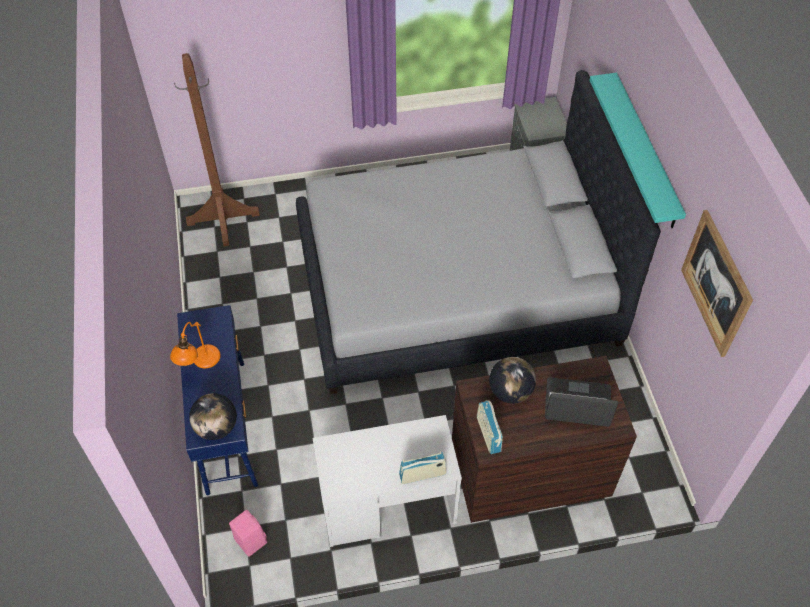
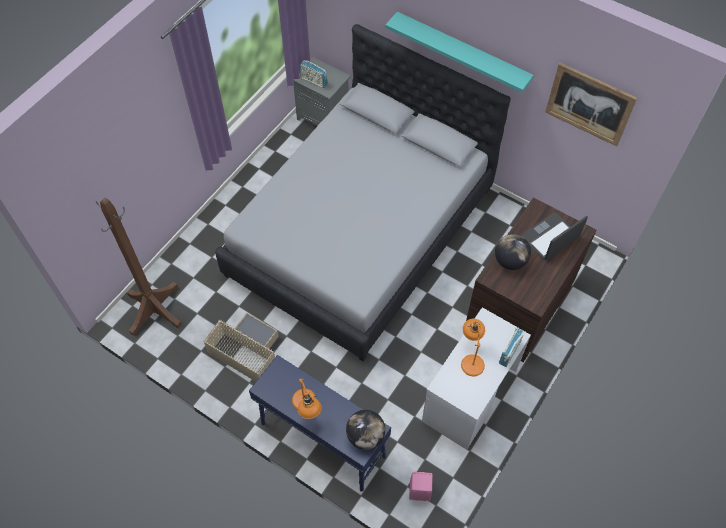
camera: 45 degrees left, 5 degrees up
(251, 305) = (245, 351): none -> beige storage box
(384, 446) = (471, 355): none -> orange table lamp
(488, 434) = (526, 295): radio -> radio (314, 81)

